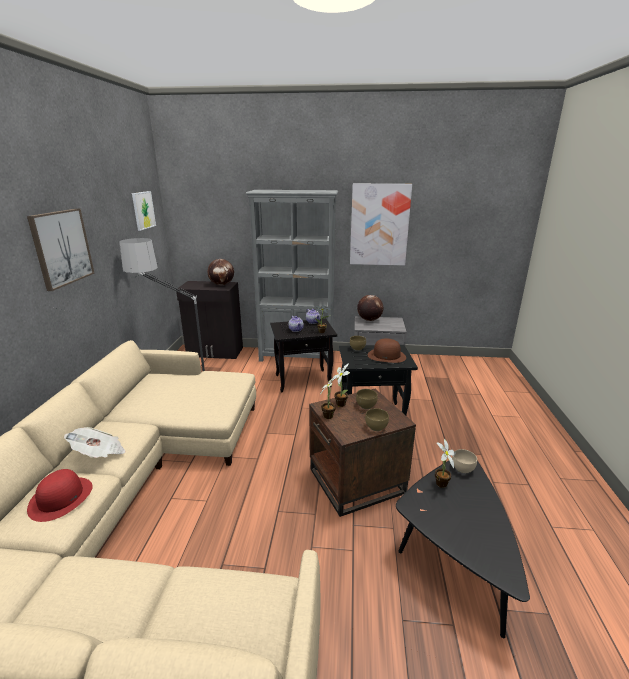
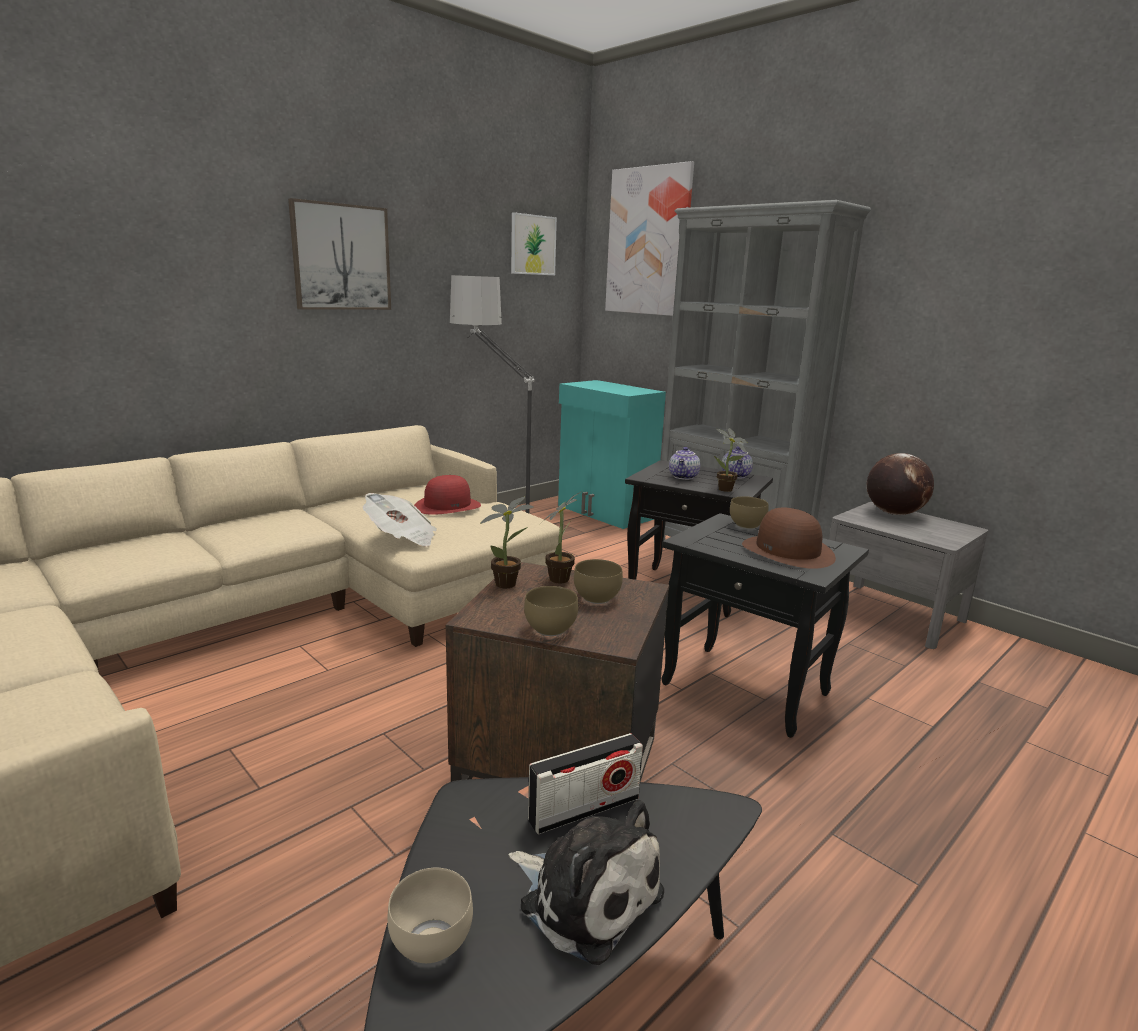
camera: 40 degrees right, 5 degrees down
(61, 498) = (136, 553): red hat -> red hat (447, 506)
(99, 453) = (236, 532): newspaper -> newspaper (402, 538)
(215, 352) = (605, 512): black cabinet -> turquoise cabinet
(222, 285) = (633, 390): globe -> none
(379, 225) = (961, 290): picture -> picture (648, 242)
(440, 484) = (584, 809): potted plant -> radio
(462, 468) = (685, 814): beige bowl -> beige bowl (432, 940)
(476, 508) = (585, 895): none -> plush toy

